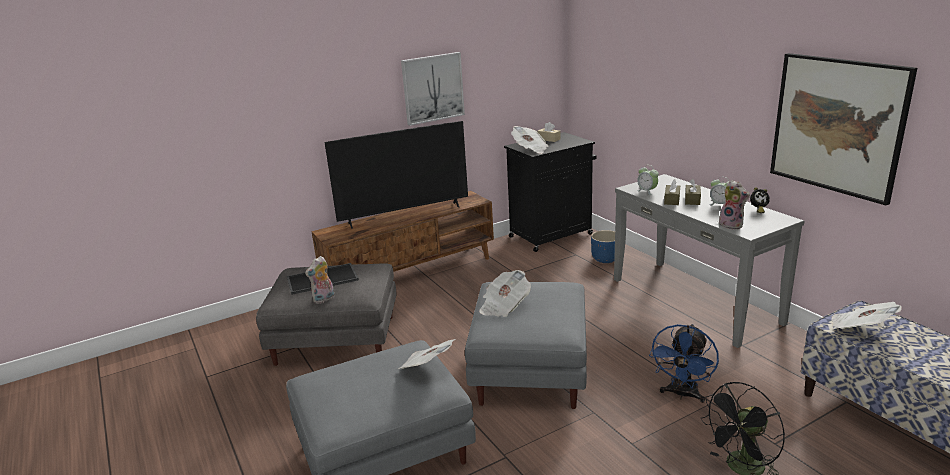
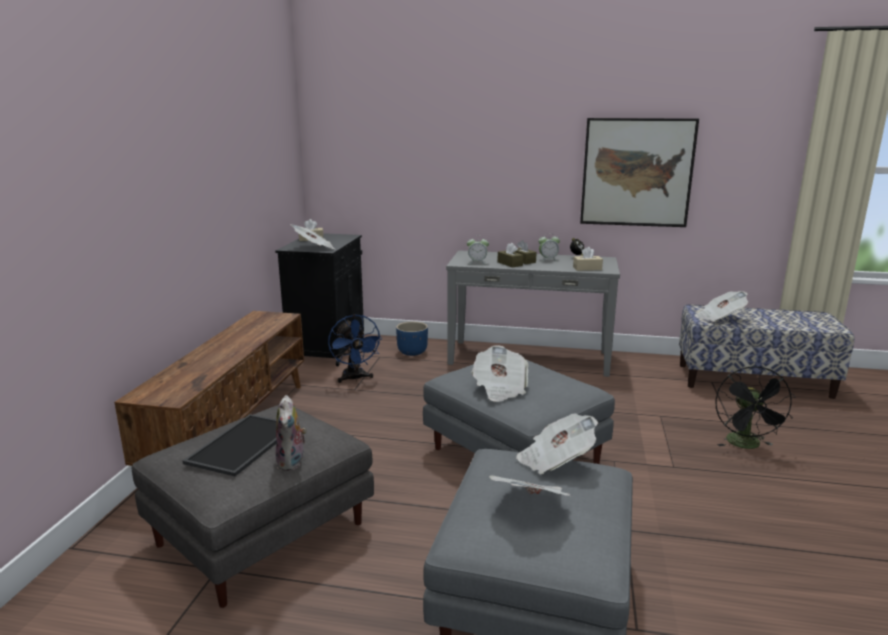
camera: 50 degrees left, 5 degrees down
(363, 382) = (532, 505): none -> newspaper
(404, 215) = (221, 349): television -> none
(433, 88) = (215, 177): picture -> none
(682, 394) = (637, 419): blue fan -> blue fan (355, 378)
(732, 225) = (587, 268): plush toy -> beige tissue box

